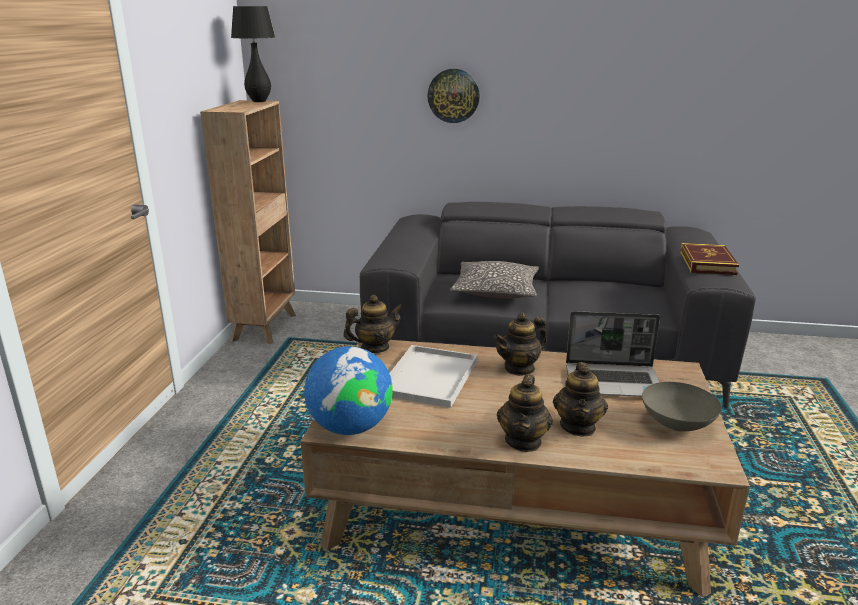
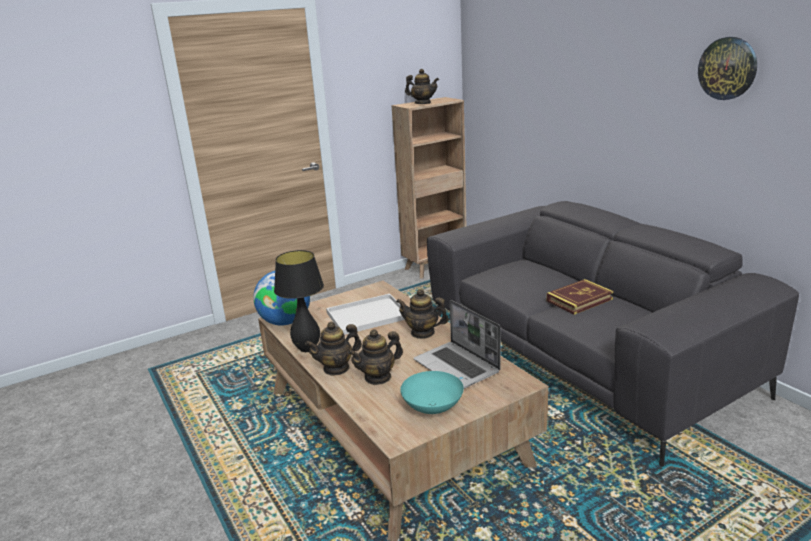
camera: 50 degrees right, 0 degrees up
(259, 101) = (449, 99): black table lamp -> black table lamp (307, 349)
(374, 348) = (376, 288): teapot -> teapot (422, 103)
(453, 95) = (580, 106): wall clock -> wall clock (727, 68)
(495, 291) = (529, 282): pillow -> none
(677, 425) = (432, 408): grey bowl -> turquoise bowl
(707, 263) = (689, 312): book -> book (579, 300)

